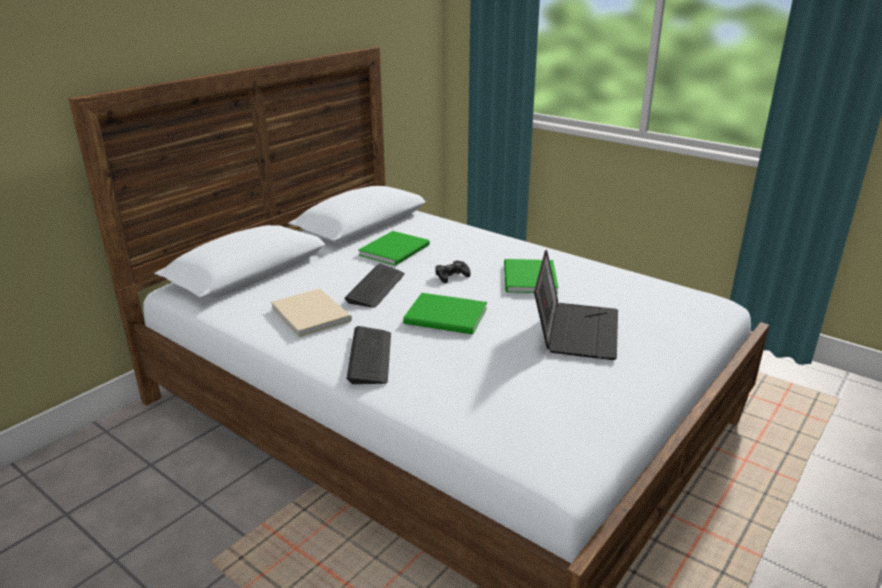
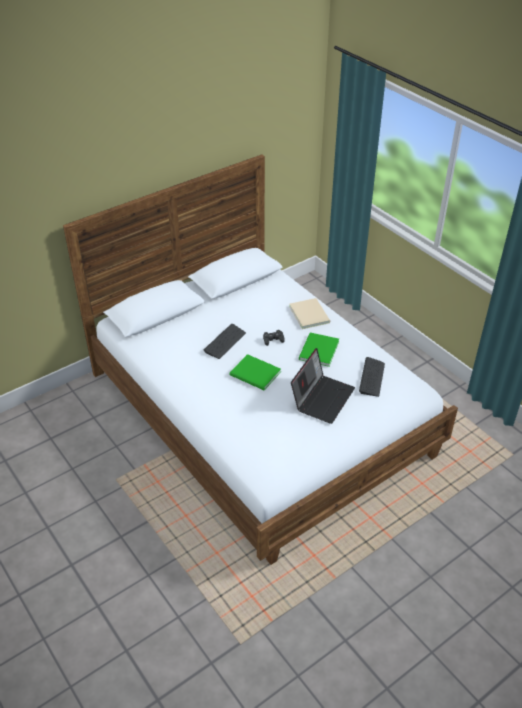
camera: 15 degrees right, 15 degrees up
(311, 313) = (183, 356): beige book -> beige book (309, 313)
(370, 357) = (204, 396): keyboard -> keyboard (372, 378)
(397, 250) = (249, 309): green book -> none

